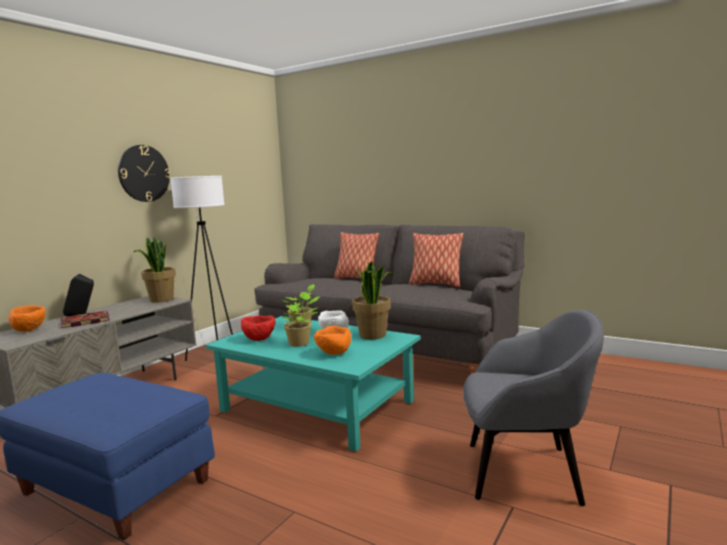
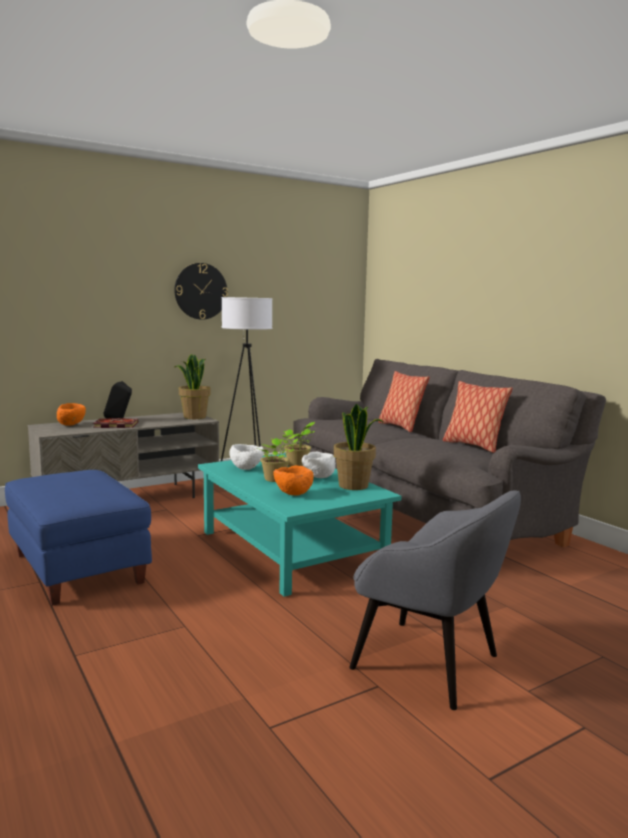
camera: 25 degrees right, 0 degrees up
(259, 339) = (247, 468): red bowl -> white bowl

